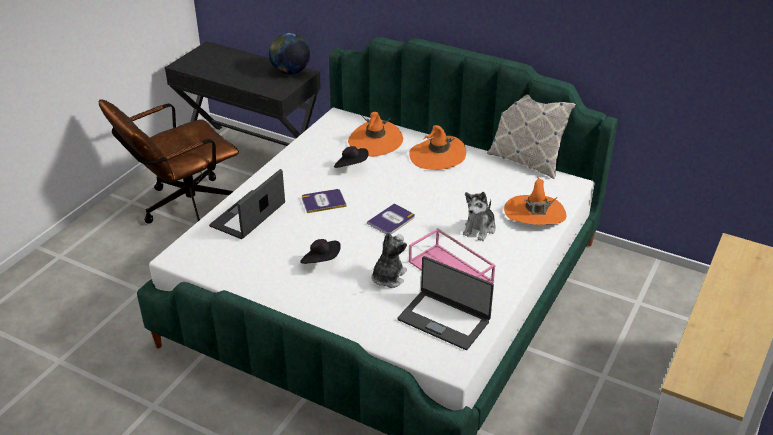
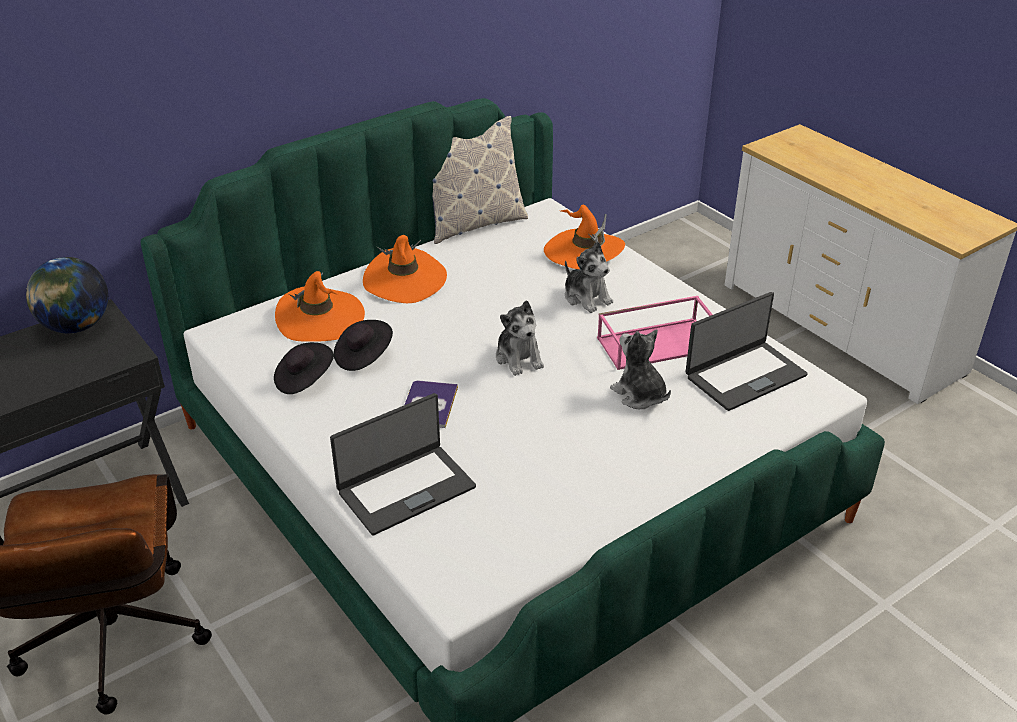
camera: 65 degrees left, 0 degrees up
(249, 216) = (405, 489): laptop -> laptop turned 90 degrees counterclockwise
(321, 261) = (569, 443): black hat -> black hat (304, 380)
(391, 220) = (519, 358): book -> plush toy

